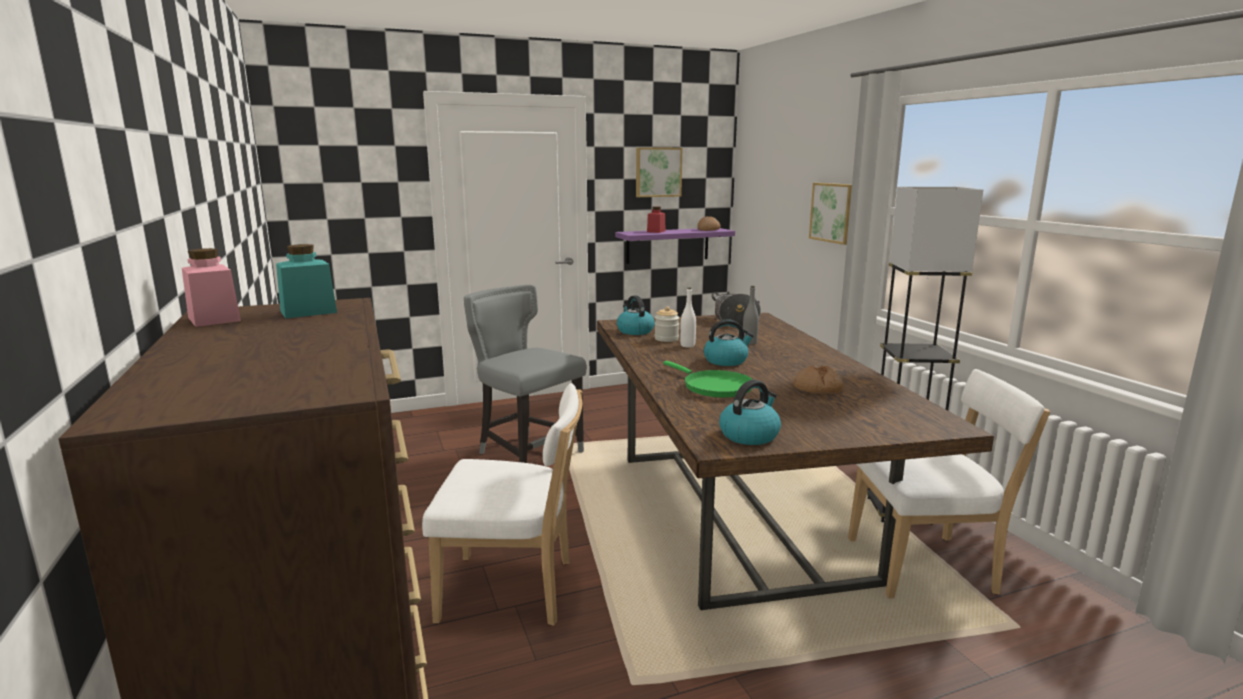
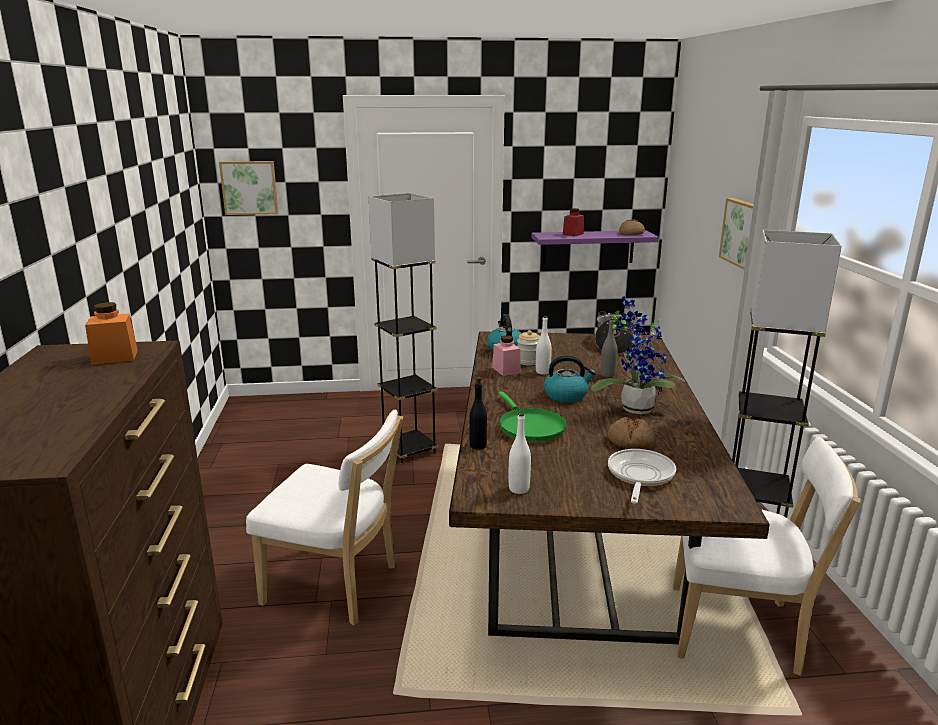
camera: 15 degrees right, 5 degrees up
(214, 319) = (42, 360): pink jar -> pink jar (506, 370)
(308, 312) = (115, 357): turquoise jar -> orange jar
(527, 453) = (409, 450): grey chair -> grey floor lamp
(658, 172) = (580, 172): picture -> picture (249, 187)
(677, 405) = (478, 445): none -> black bottle
(749, 435) = (519, 489): kettle -> white bottle
(796, 364) = (634, 407): none -> potted plant
(851, 413) = (639, 476): none -> frying pan

